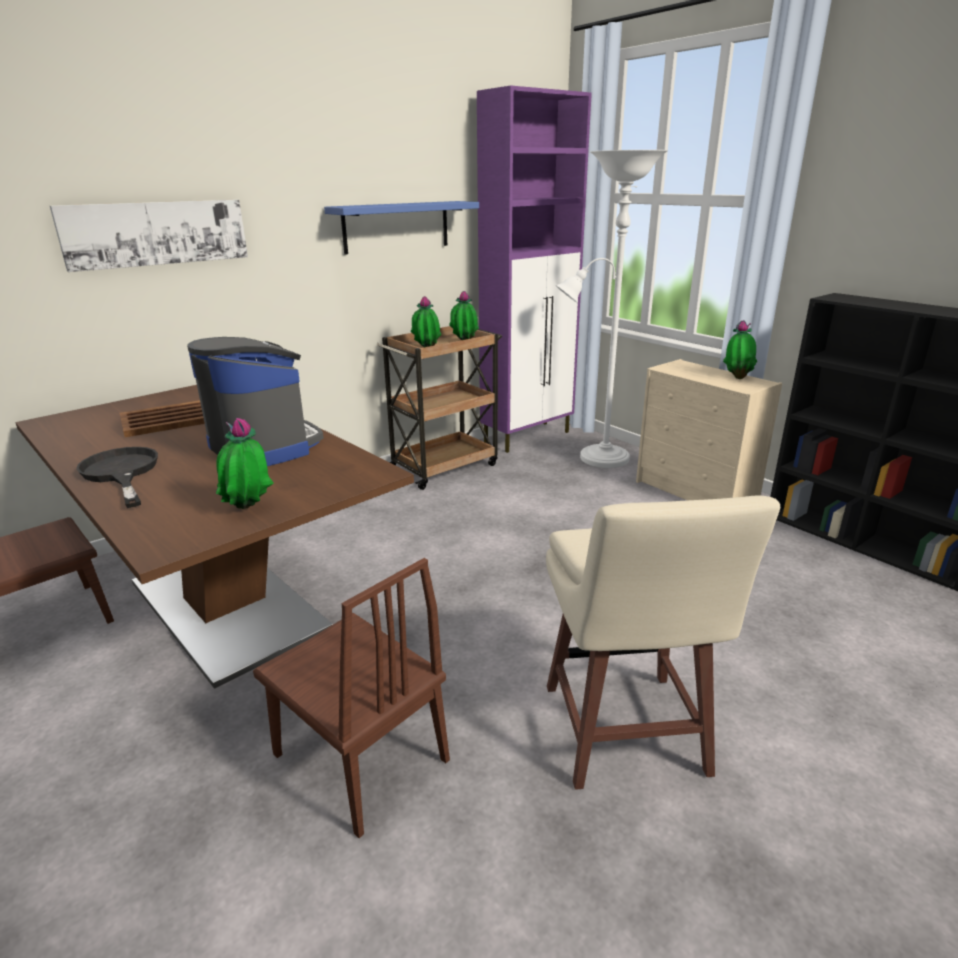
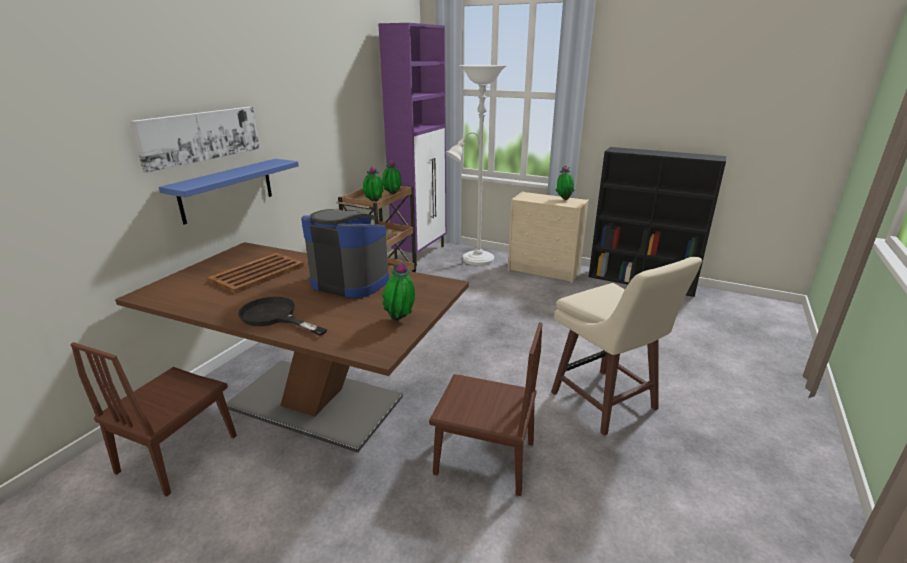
camera: 25 degrees left, 0 degrees up
(396, 226) = (339, 118): blue shelf -> blue shelf (227, 190)

